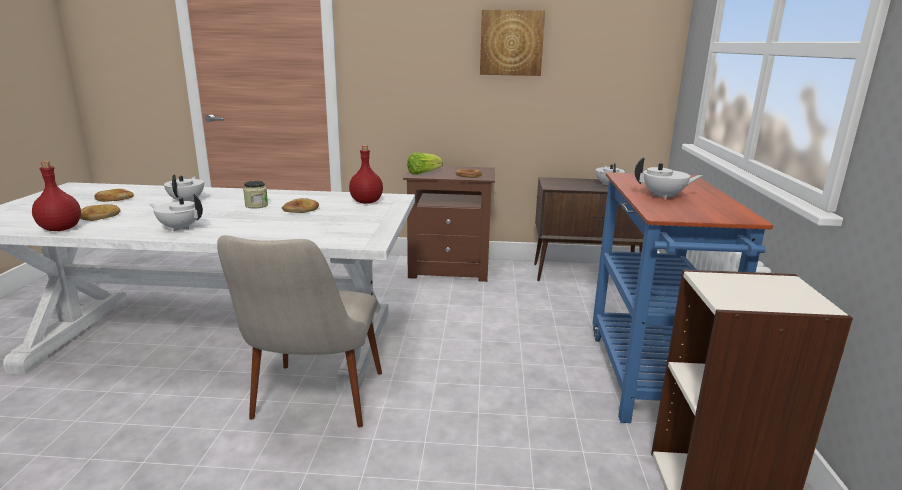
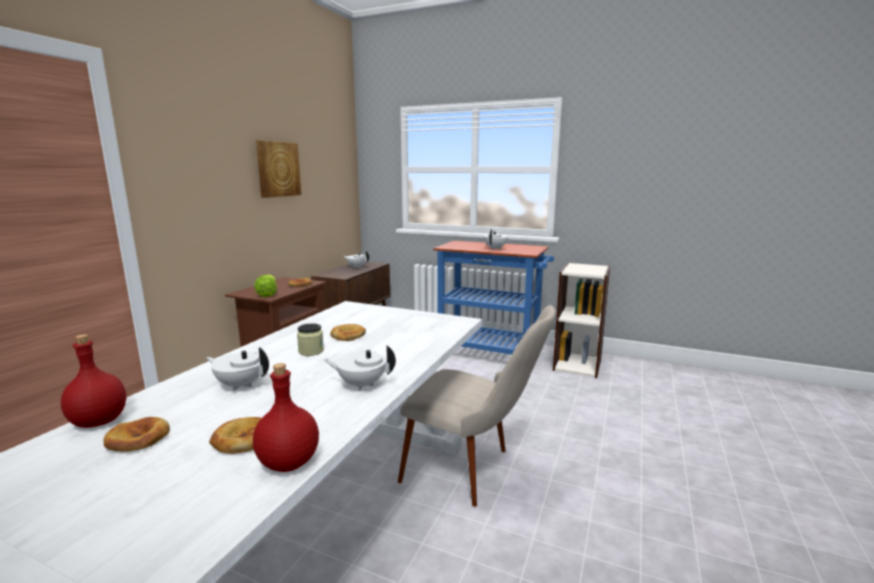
camera: 70 degrees left, 5 degrees down
(180, 228) = (361, 384): white teapot -> white teapot turned 60 degrees clockwise
(367, 202) = (352, 314): red bottle -> red bottle (99, 421)

